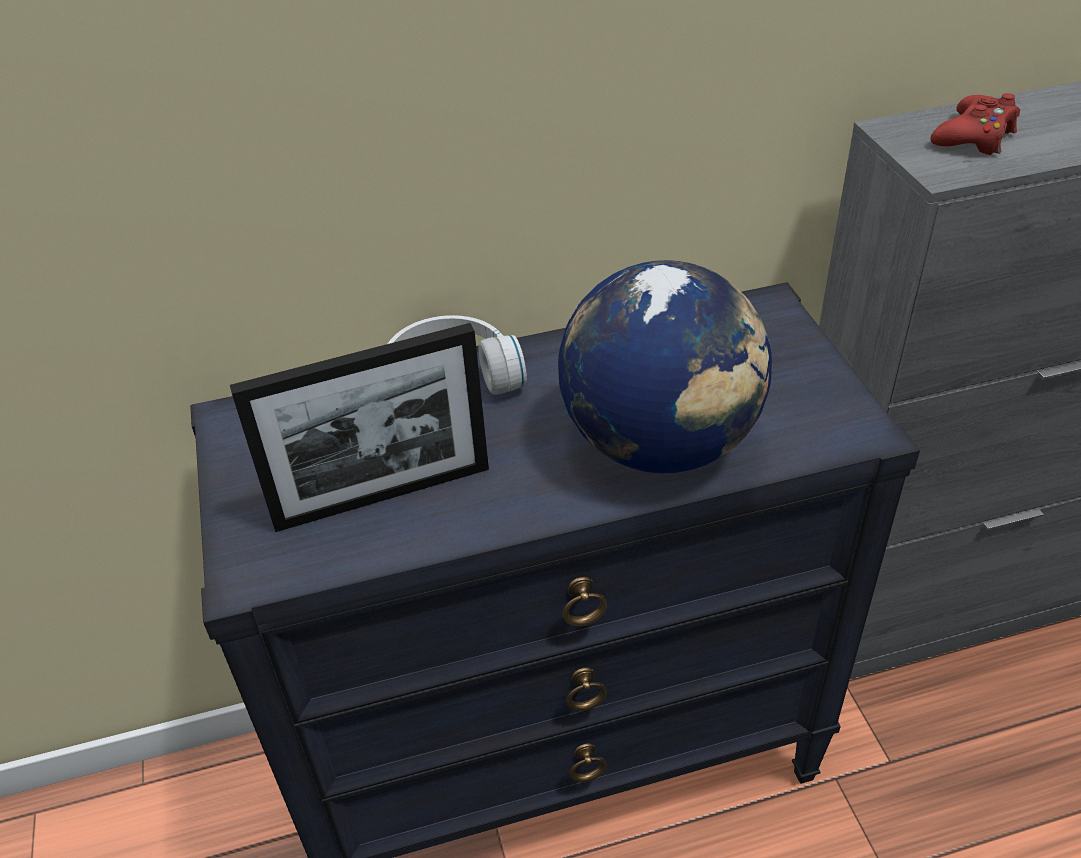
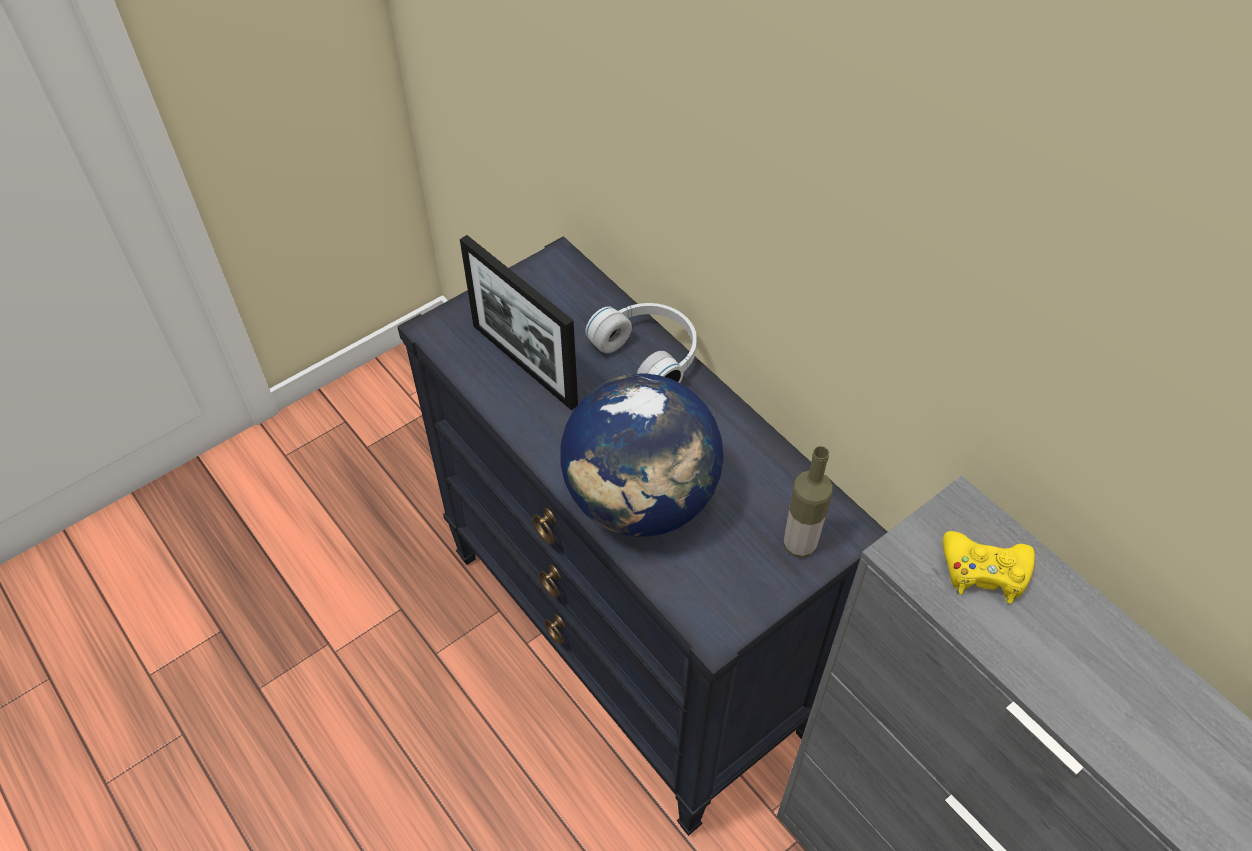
camera: 65 degrees right, 10 degrees up
(774, 342) = (799, 544): none -> bottle
(974, 137) = (984, 572): red game controller -> yellow game controller

